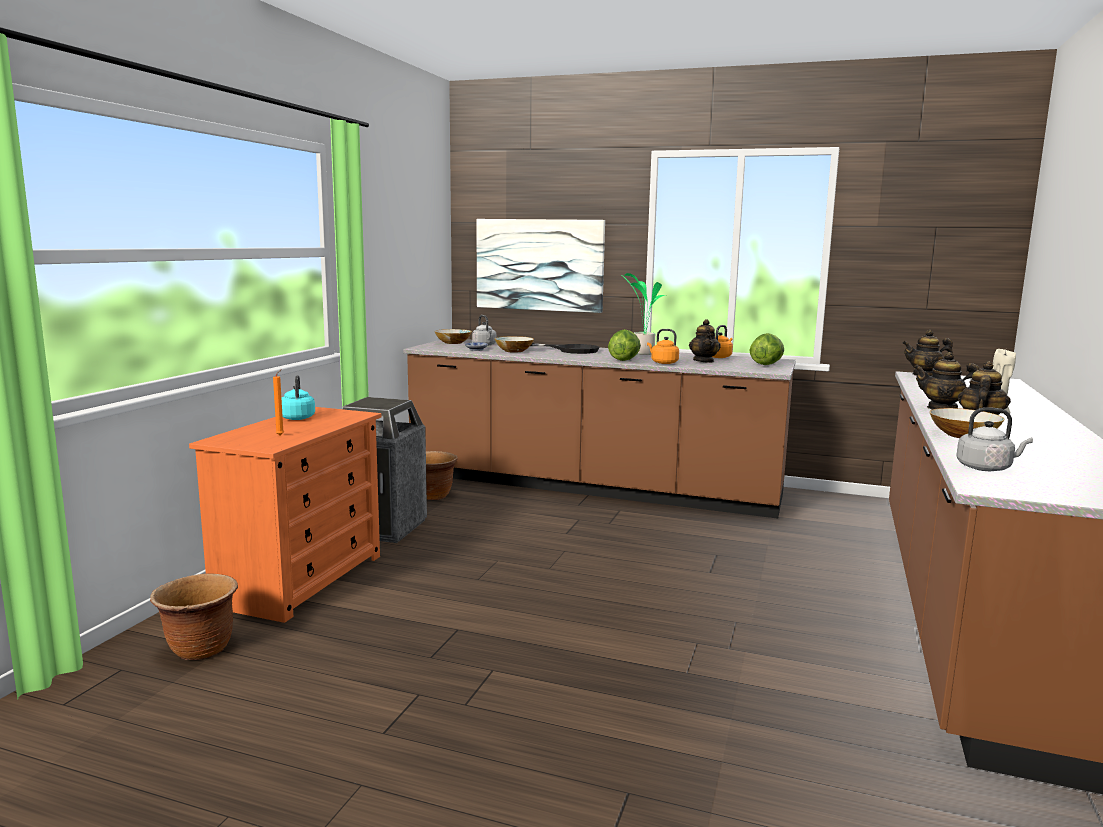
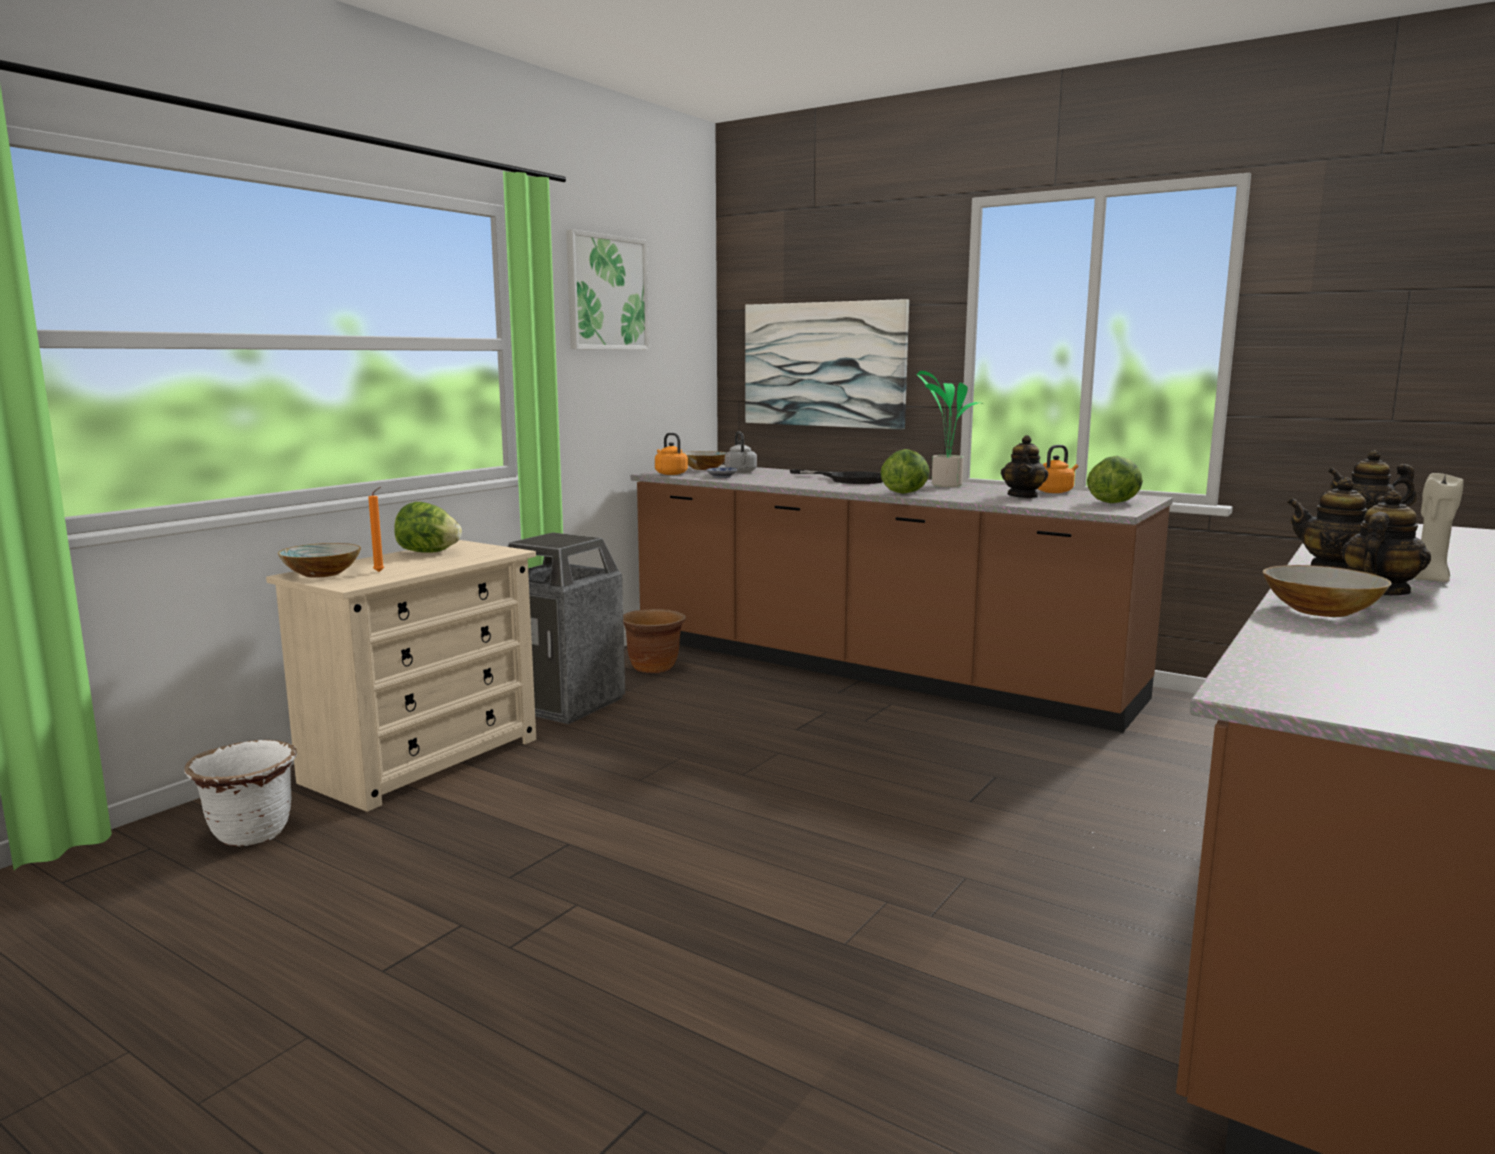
camera: 15 degrees right, 0 degrees up
(200, 649) = (250, 834): brown planter -> white planter
(297, 417) = (428, 552): turquoise kettle -> lettuce
(301, 579) = (424, 760): orange dresser -> beige dresser
(387, 210) = (606, 293): none -> picture
(514, 351) = (769, 479): bowl -> bowl (322, 573)
(663, 362) = (958, 497): orange kettle -> orange kettle (670, 473)
(986, 468) = (1299, 662): grey kettle -> none

